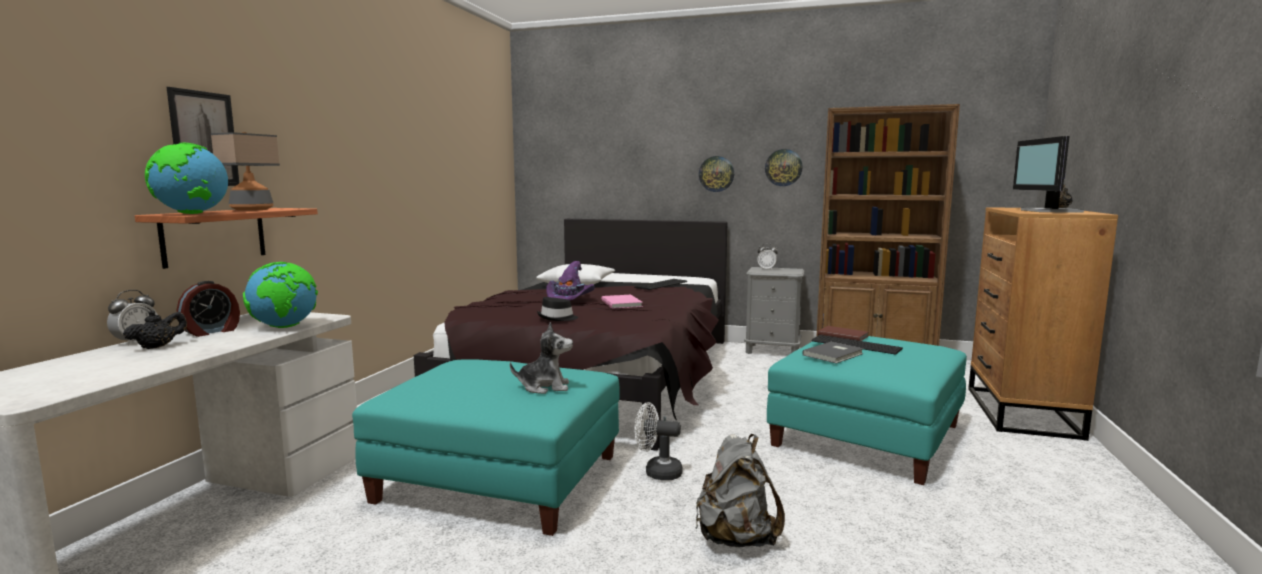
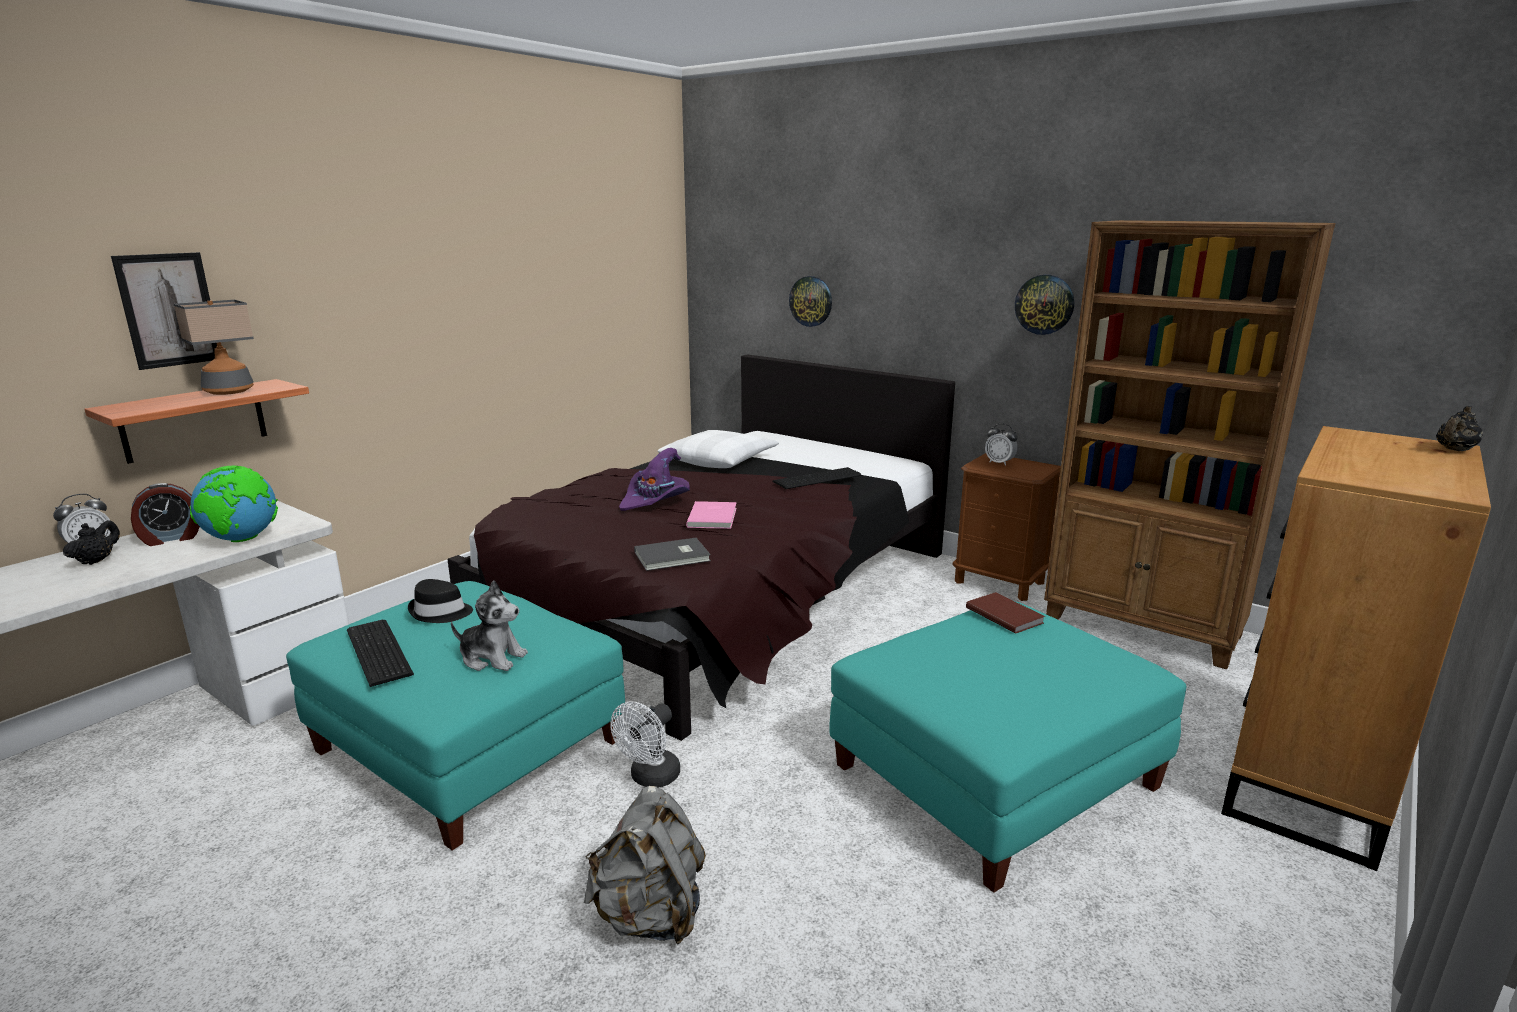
camera: 20 degrees right, 10 degrees up
(158, 347) = (96, 560): black teapot -> black teapot turned 45 degrees counterclockwise
(191, 214) = (135, 409): globe -> none
(557, 318) = (599, 539): black hat -> black hat (440, 612)
(657, 472) = (650, 778): white fan -> white fan turned 90 degrees counterclockwise
(716, 174) = (944, 307): wall clock -> wall clock (811, 301)
(773, 350) = (1000, 582): grey nightstand -> brown nightstand
(834, 354) = (937, 659): grey book -> grey book (673, 557)
(856, 345) = (997, 643): keyboard -> keyboard (376, 653)
(1048, 211) = (1385, 468): monitor -> none

